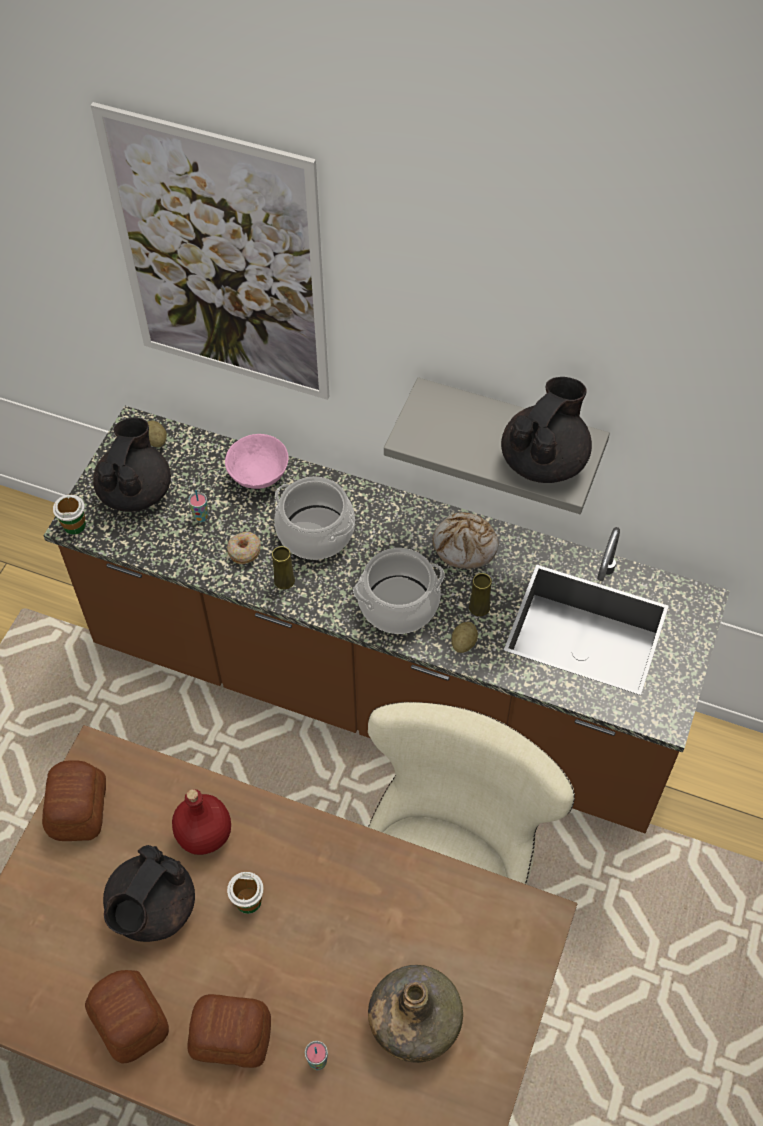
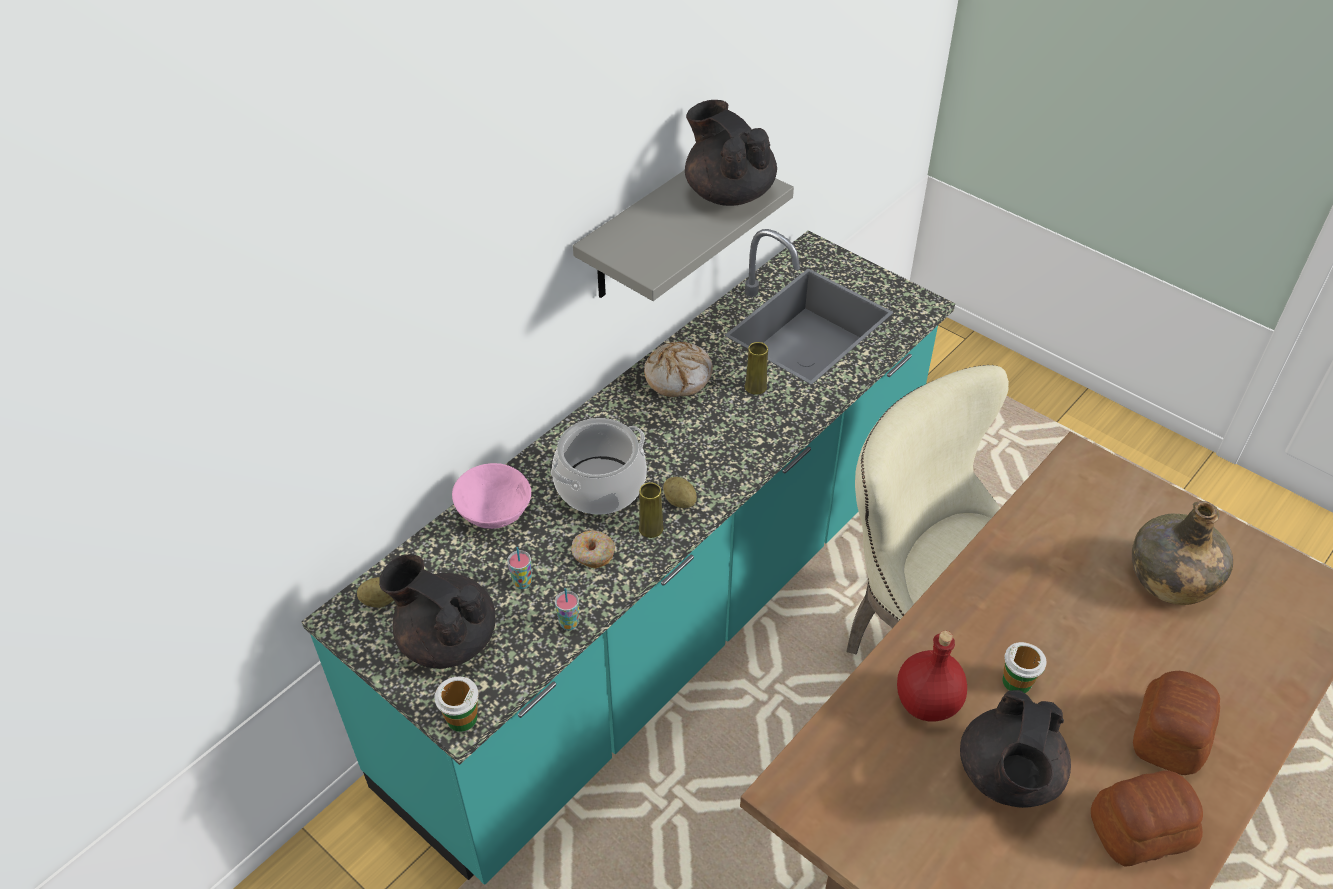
camera: 70 degrees left, 10 degrees down
(77, 810) = (858, 828): bread -> none
(152, 909) = (1008, 776): black teapot -> black teapot turned 60 degrees clockwise
(221, 261) = (374, 281): picture -> none
(317, 1061) = (1204, 666): cup -> cup (569, 623)
(382, 689) = (667, 620): brown counter -> turquoise counter
(398, 605) = (725, 444): cooking pot -> none
(463, 643) = (792, 409): potato -> potato (679, 501)

